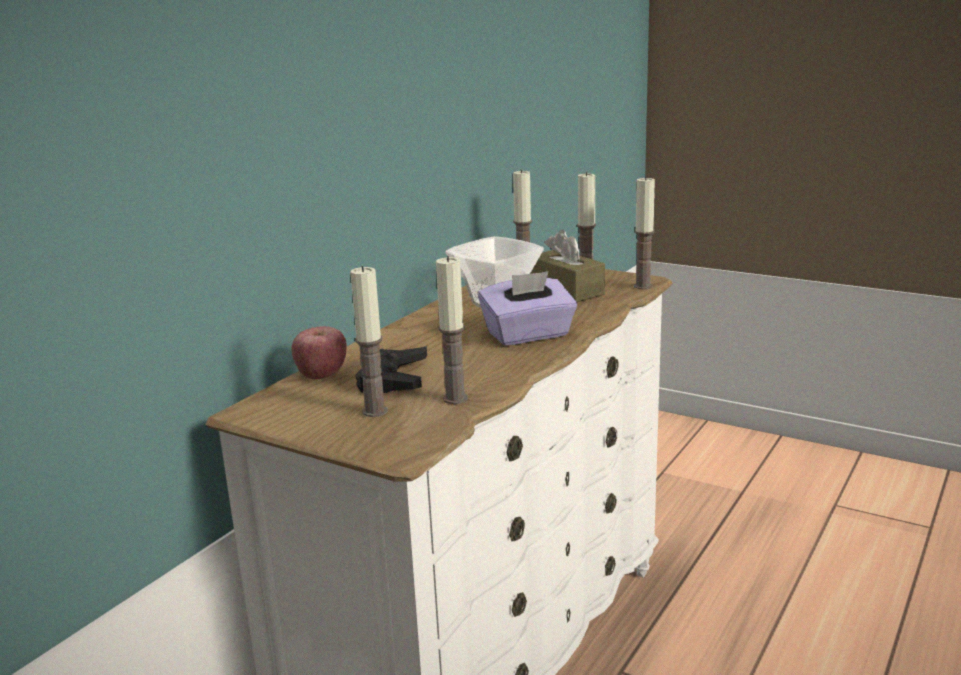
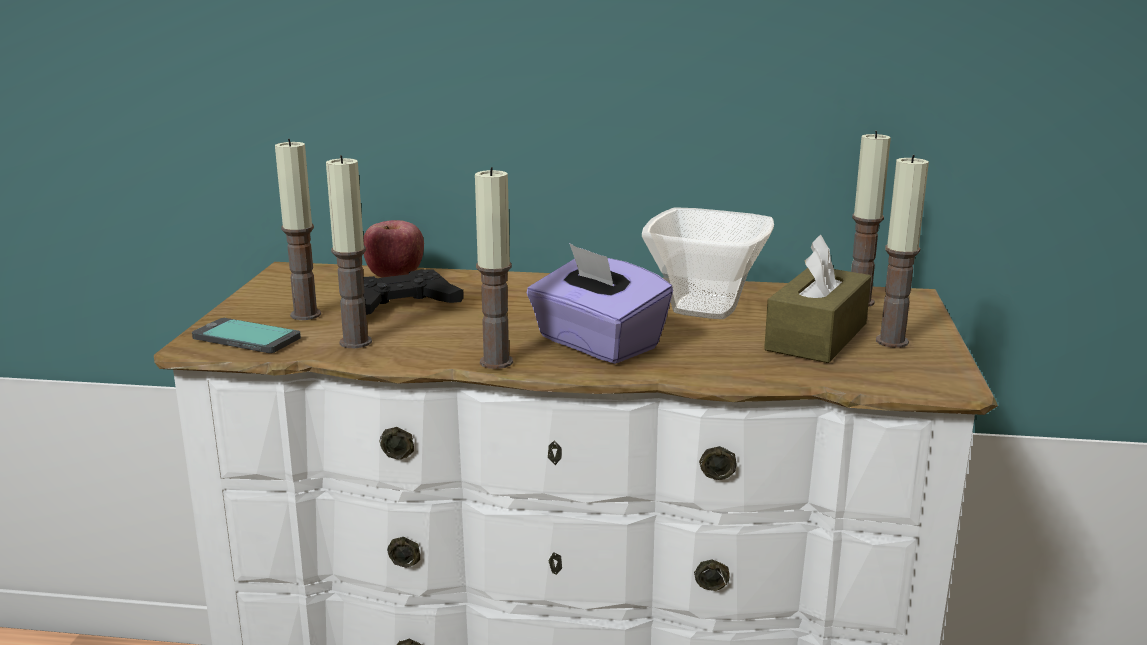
camera: 65 degrees right, 0 degrees up
(406, 435) = (246, 338): none -> phone
(643, 286) = (908, 384): candle -> candle (496, 362)

